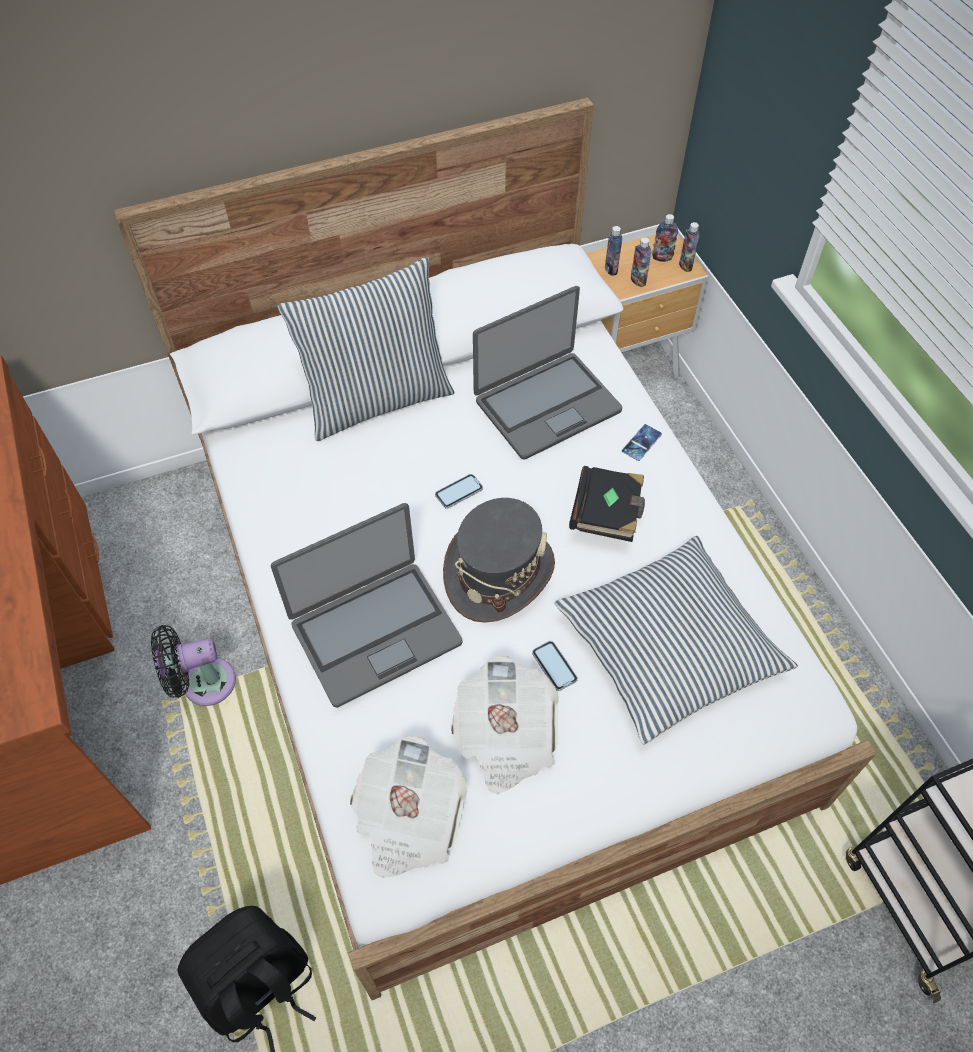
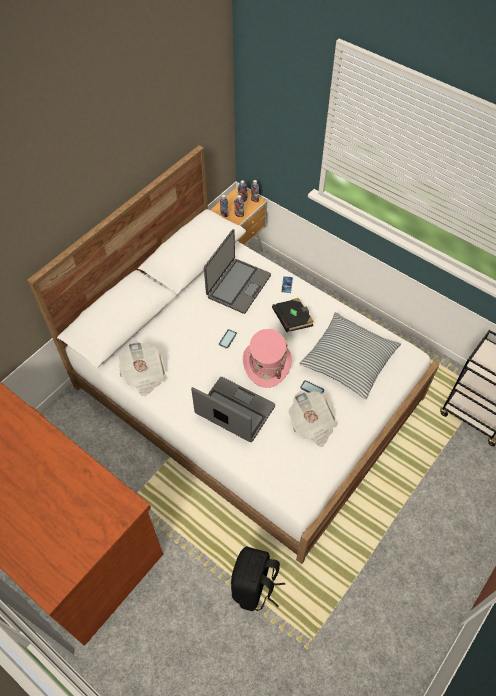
camera: 30 degrees left, 0 degrees up
(203, 684) = (142, 483): black fan -> none
(375, 632) = (234, 411): laptop -> laptop turned 90 degrees counterclockwise
(377, 399) = (163, 316): pillow -> none
(408, 820) = (296, 473): newspaper -> newspaper (144, 375)
(498, 572) = (266, 364): grey hat -> pink hat

